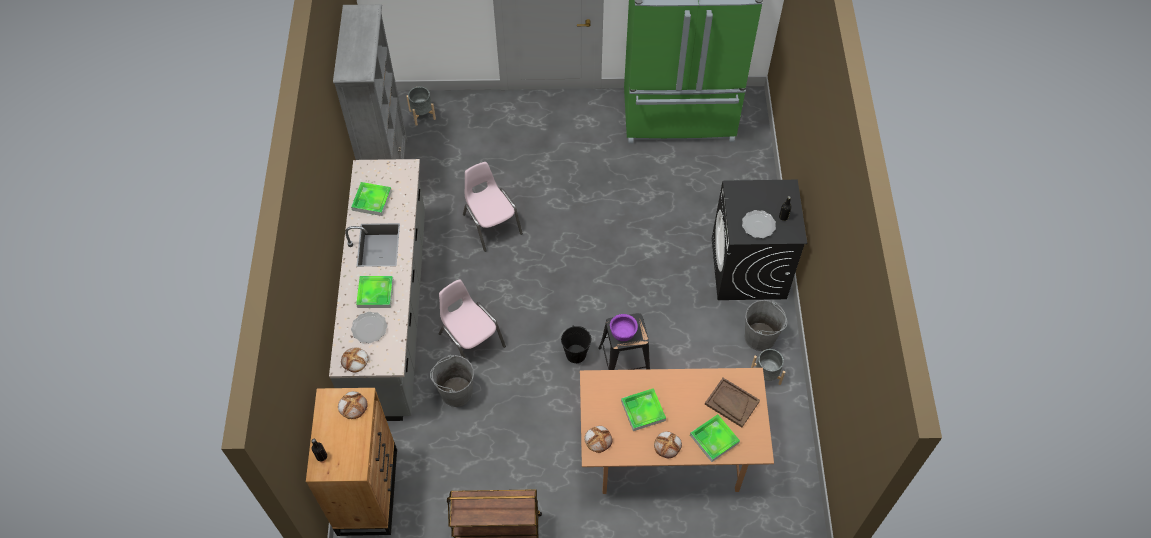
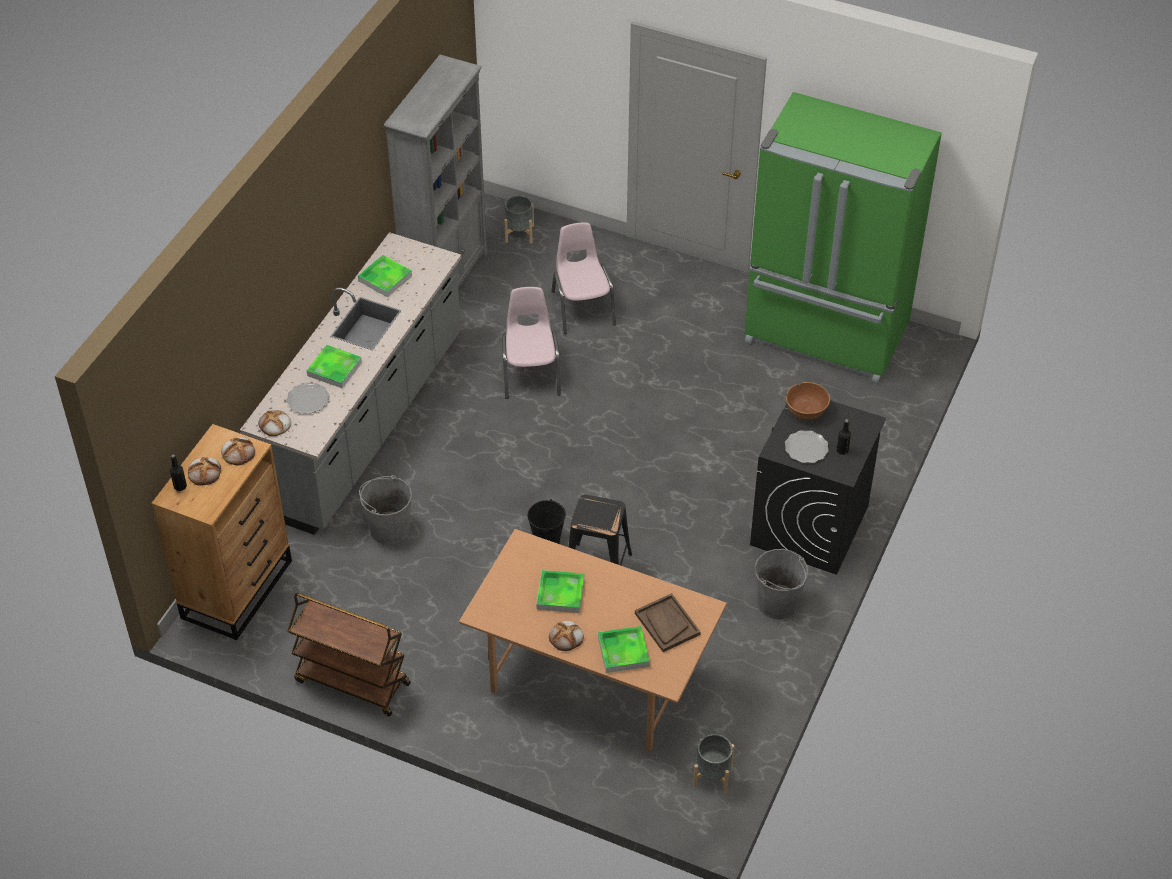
camera: 25 degrees right, 10 degrees down
(471, 340) = (437, 483): pink chair -> pink chair (582, 308)
(598, 439) = (493, 602): bread -> bread (205, 472)
(623, 334) = (591, 516): purple bowl -> none
(741, 195) = (806, 411): none -> brown bowl
(766, 376) = (759, 645): grey planter -> grey planter (713, 775)

